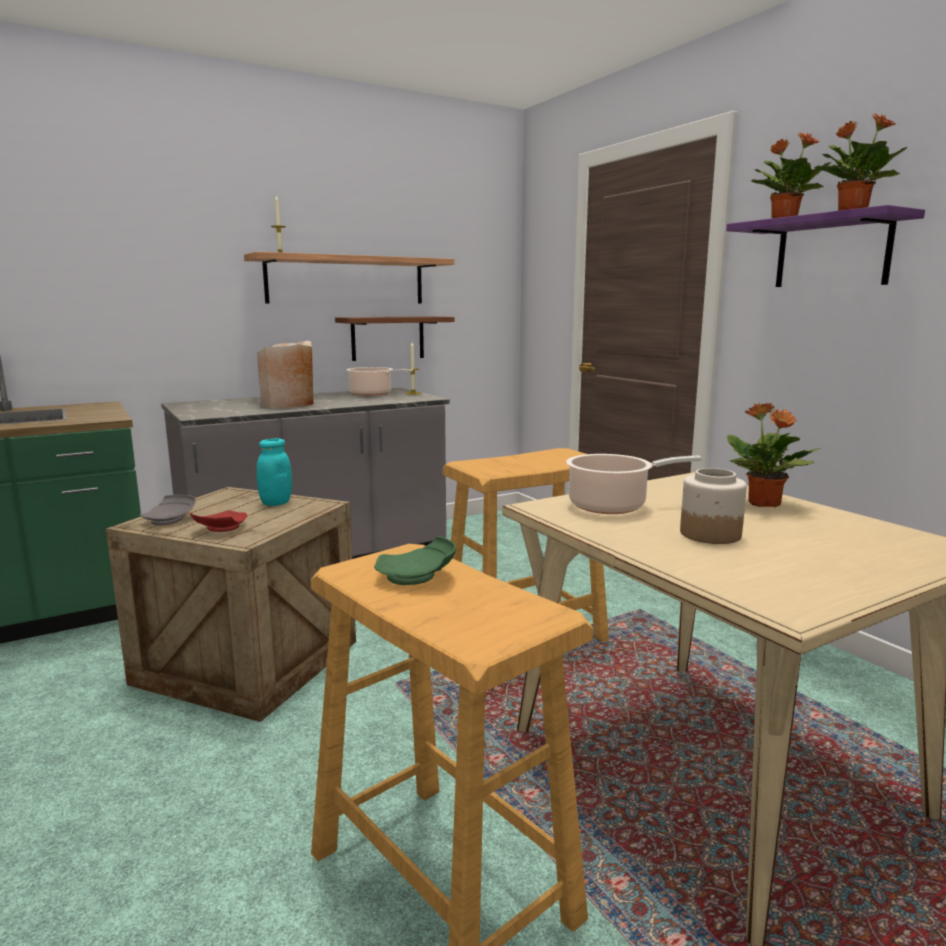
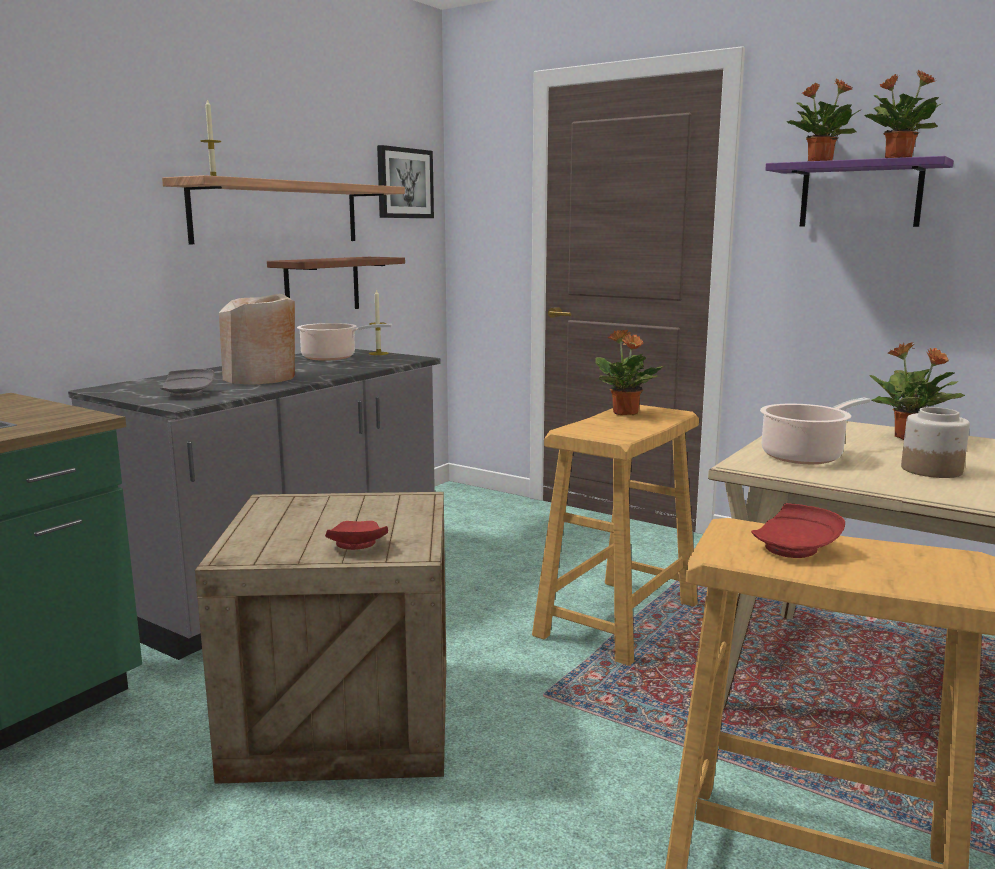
camera: 25 degrees left, 0 degrees up
(170, 520) = (265, 545): grey plate -> grey plate (188, 394)
(276, 503) = (359, 505): turquoise jar -> none
(417, 577) = (796, 548): green plate -> red plate
(475, 256) = (404, 183): none -> picture
(543, 455) = (625, 413): none -> potted plant

